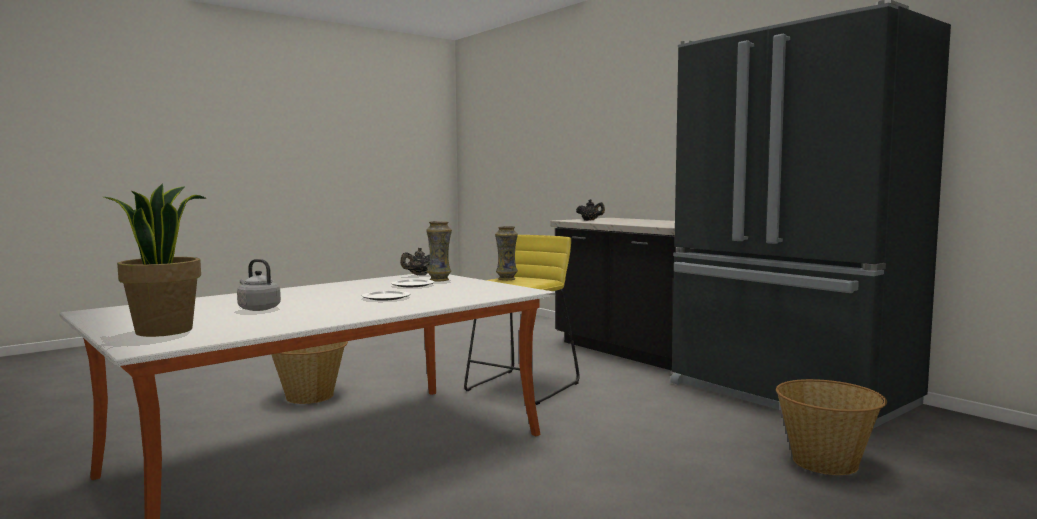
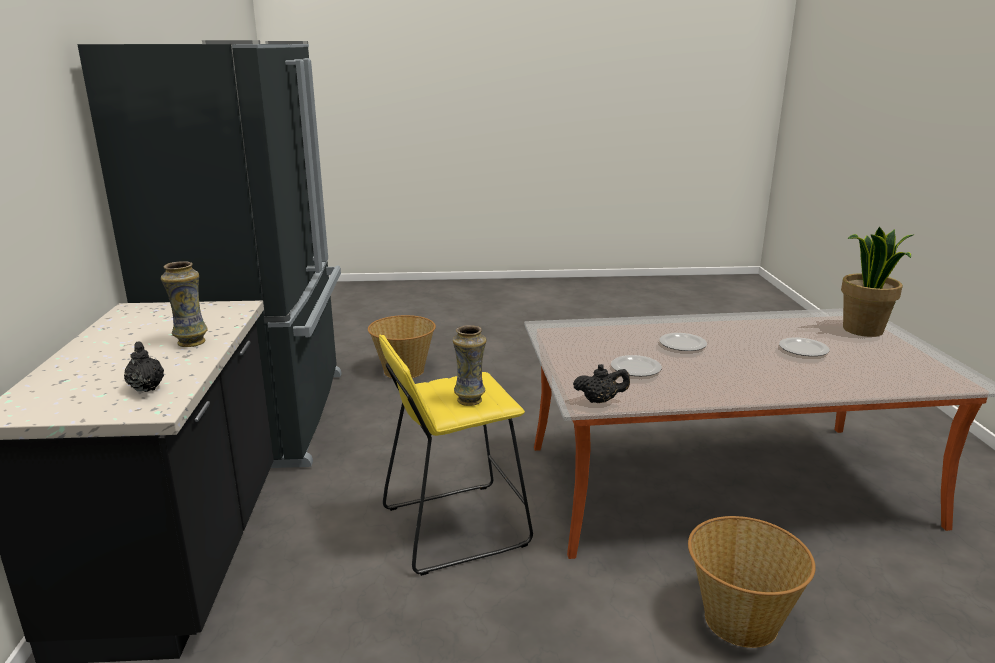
camera: 145 degrees left, 15 degrees up
(258, 309) = (804, 349): grey kettle -> plate
(440, 280) = (592, 375): vase -> vase (191, 342)

